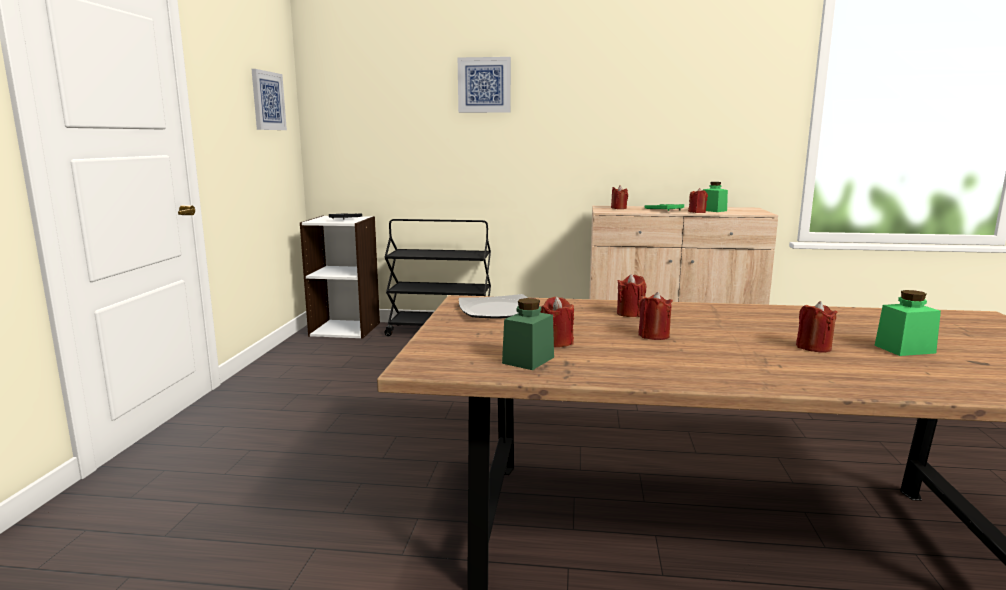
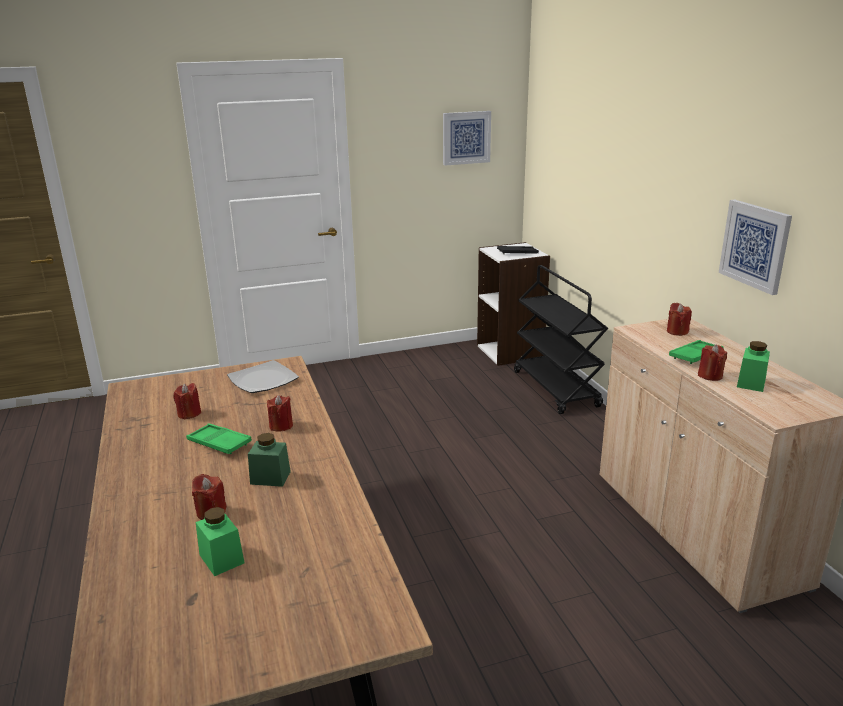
camera: 65 degrees right, 10 degrees up
(484, 85) = (628, 139): picture -> picture (755, 245)
(528, 360) = (147, 412): green jar -> green jar (270, 478)
(653, 335) = (219, 443): red candle -> green tray

